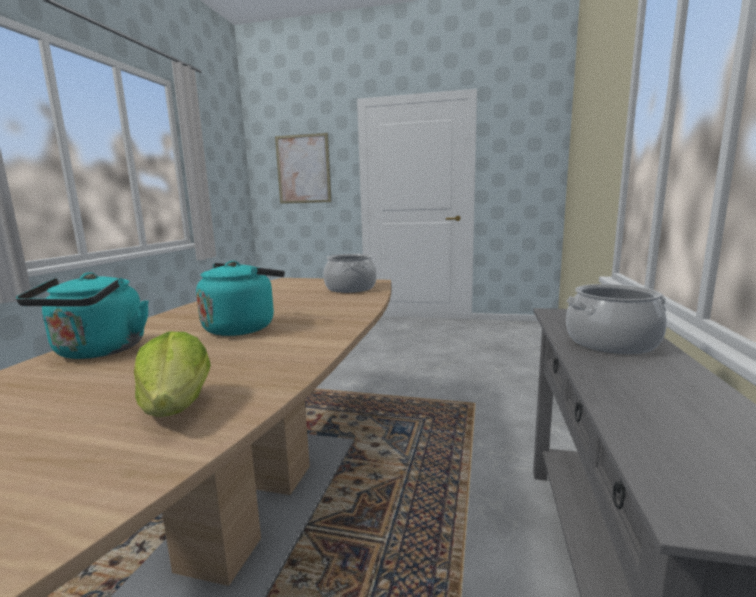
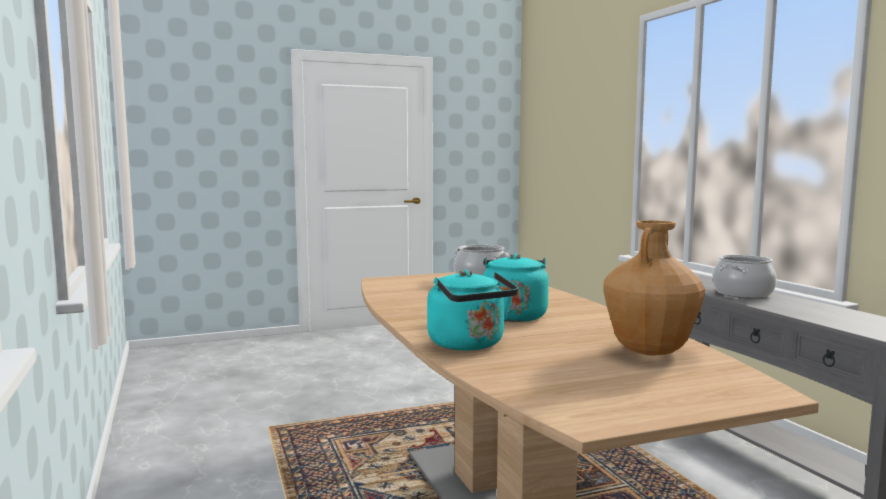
camera: 35 degrees left, 5 degrees down
(177, 406) = (650, 351): lettuce -> brown vase
(303, 169) = (210, 133): picture -> none

